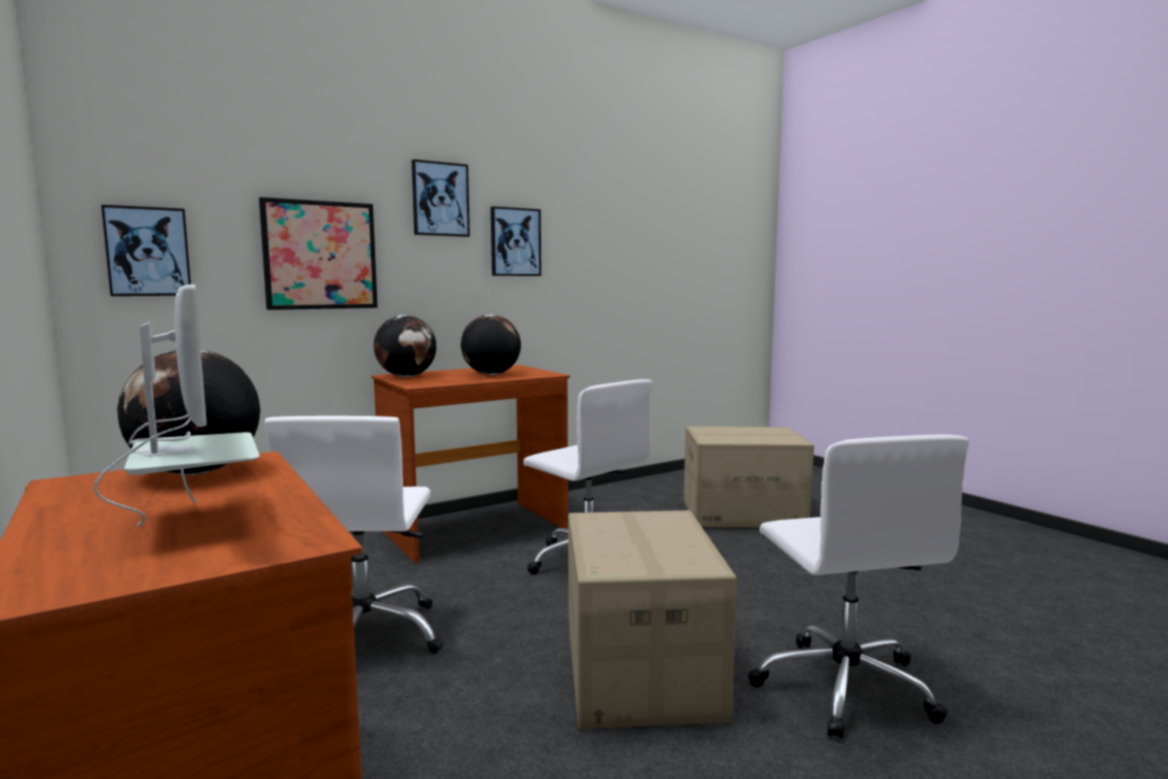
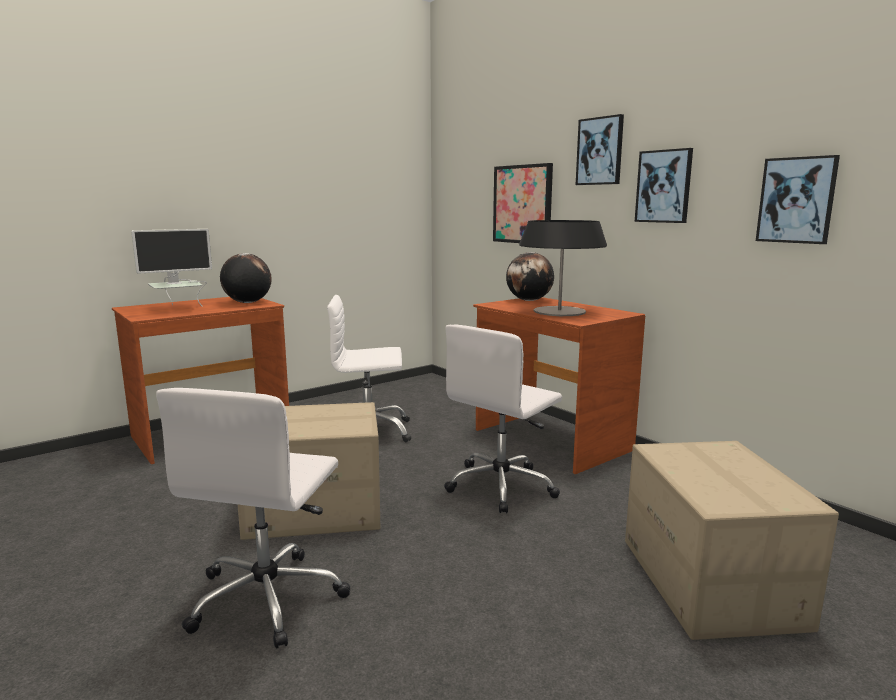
camera: 85 degrees right, 5 degrees up
(148, 251) = (457, 204): picture -> picture (796, 200)
(491, 374) = (559, 311): globe -> table lamp
(843, 685) = (268, 597): white office chair -> white office chair turned 60 degrees counterclockwise

